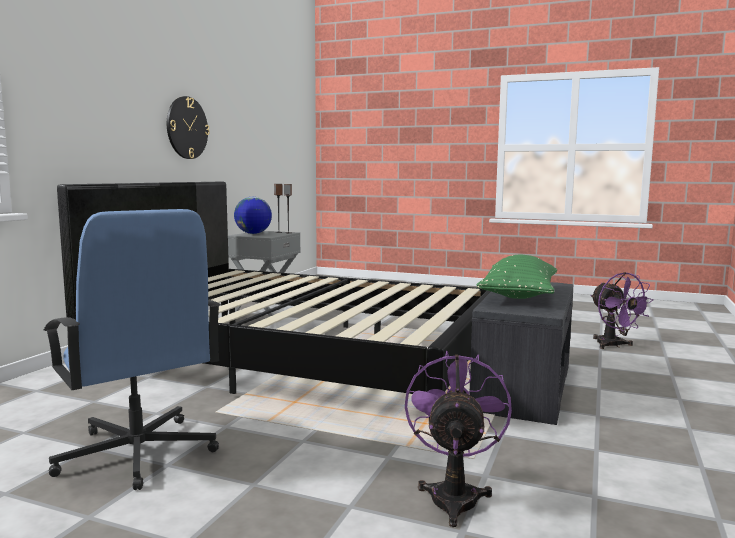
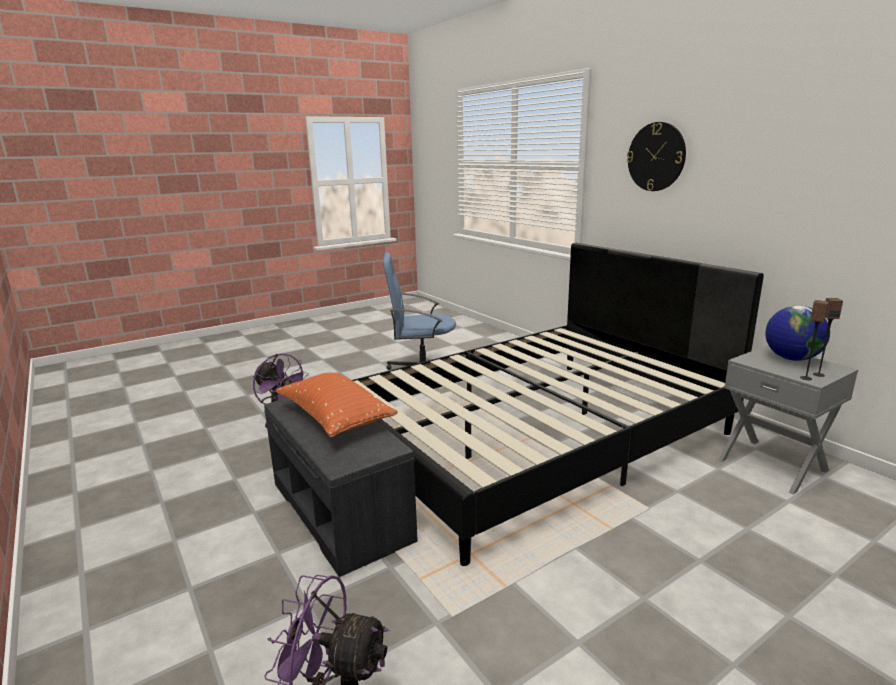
camera: 125 degrees right, 10 degrees up
(187, 128) = (772, 199): wall clock -> wall clock (656, 157)
(519, 295) = (335, 418): green pillow -> orange pillow

